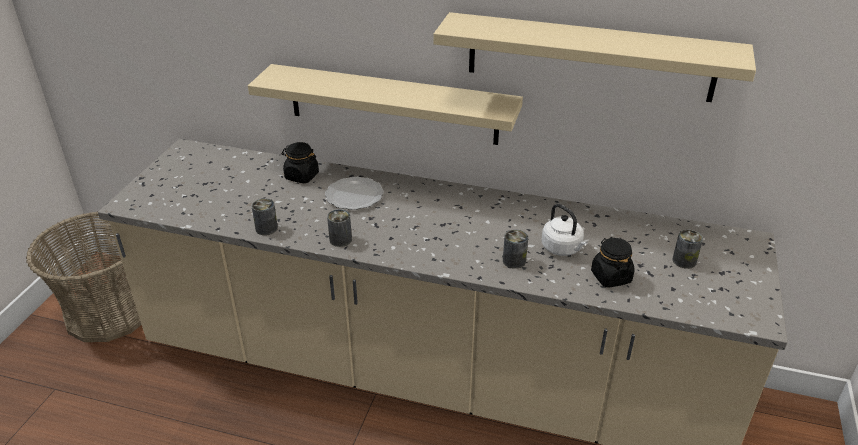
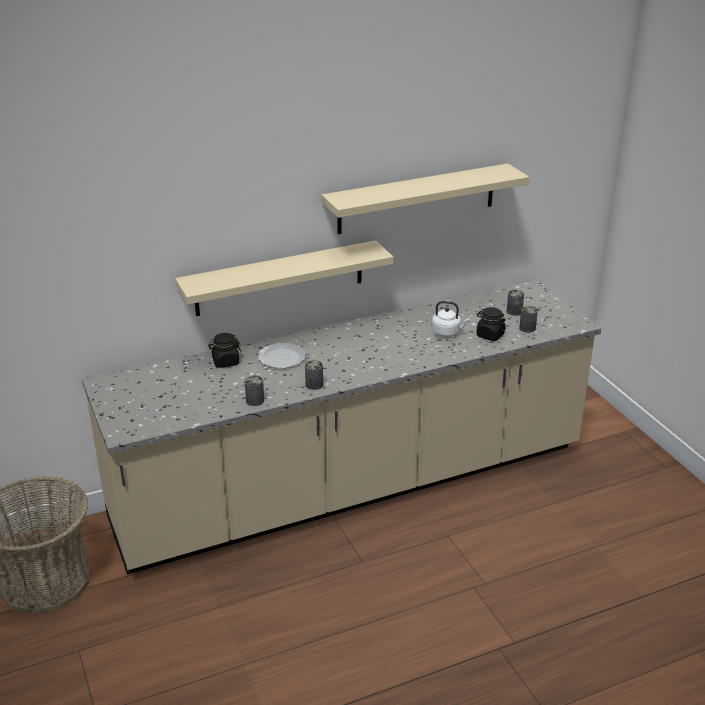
camera: 40 degrees left, 5 degrees down
(514, 261) = (431, 350): can -> can (527, 328)

